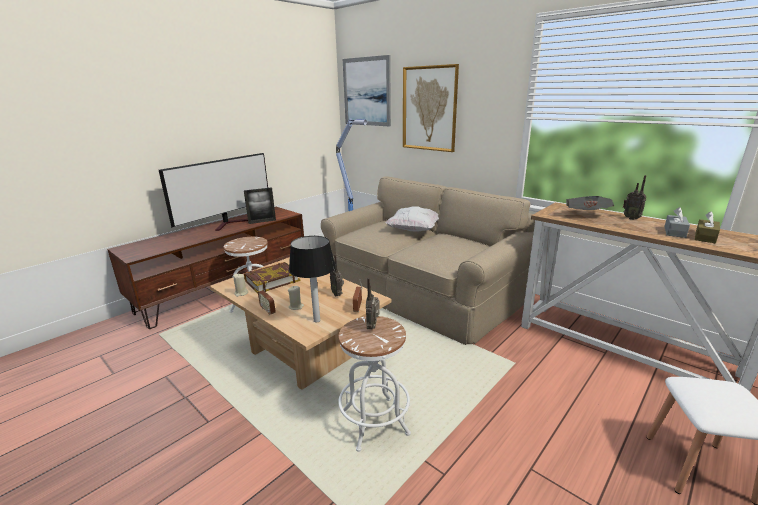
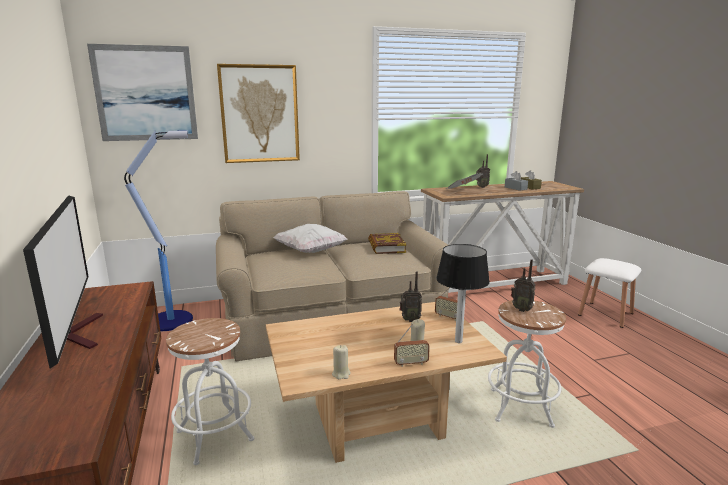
camera: 60 degrees left, 5 degrees down
(262, 221) = (127, 308): picture frame -> none
(272, 280) = (328, 348): book -> book (386, 247)

